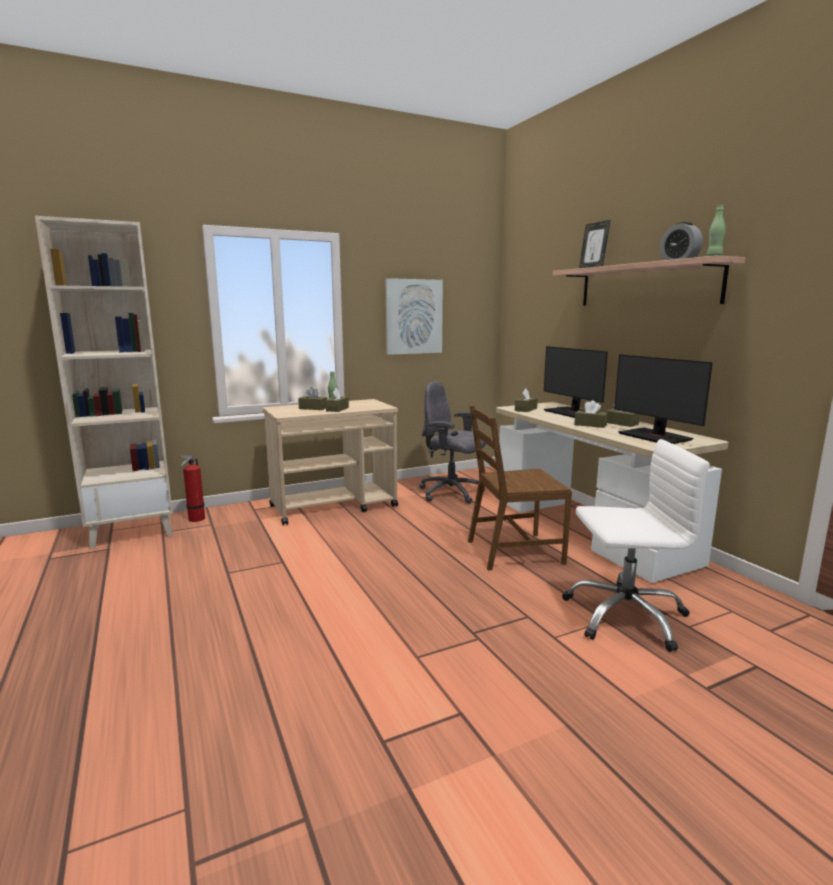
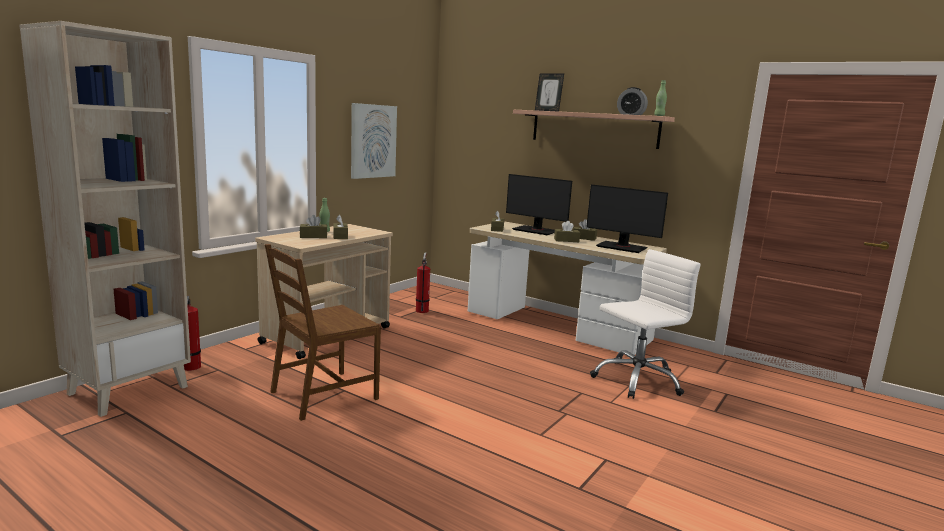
camera: 30 degrees left, 0 degrees up
(451, 493) = (422, 310): grey office chair -> fire extinguisher
(513, 552) = (523, 350): brown chair -> brown chair (323, 395)

